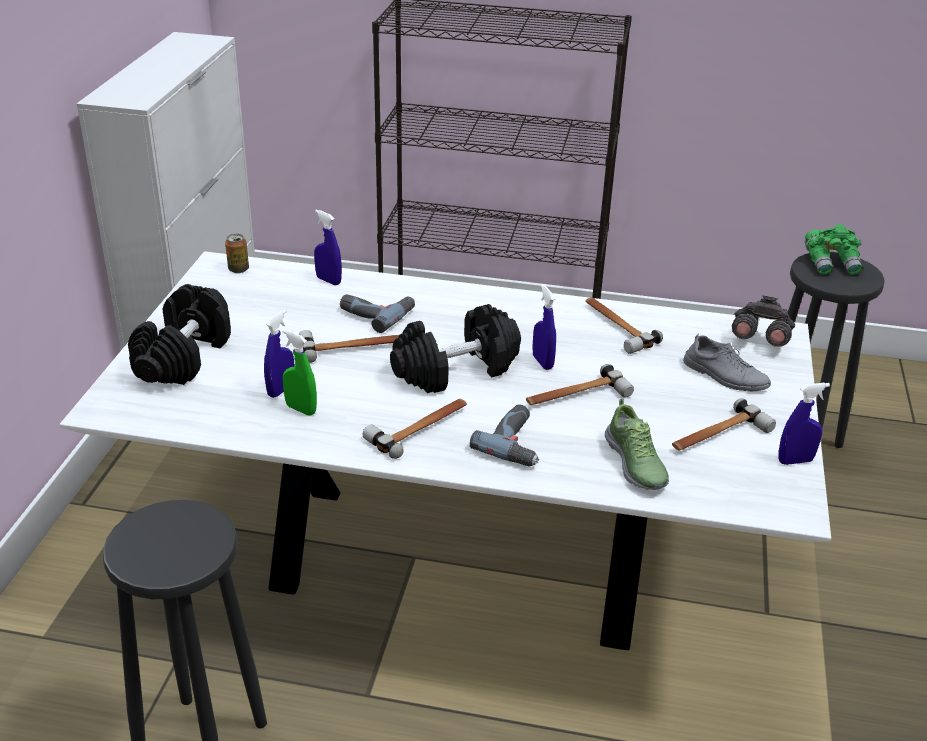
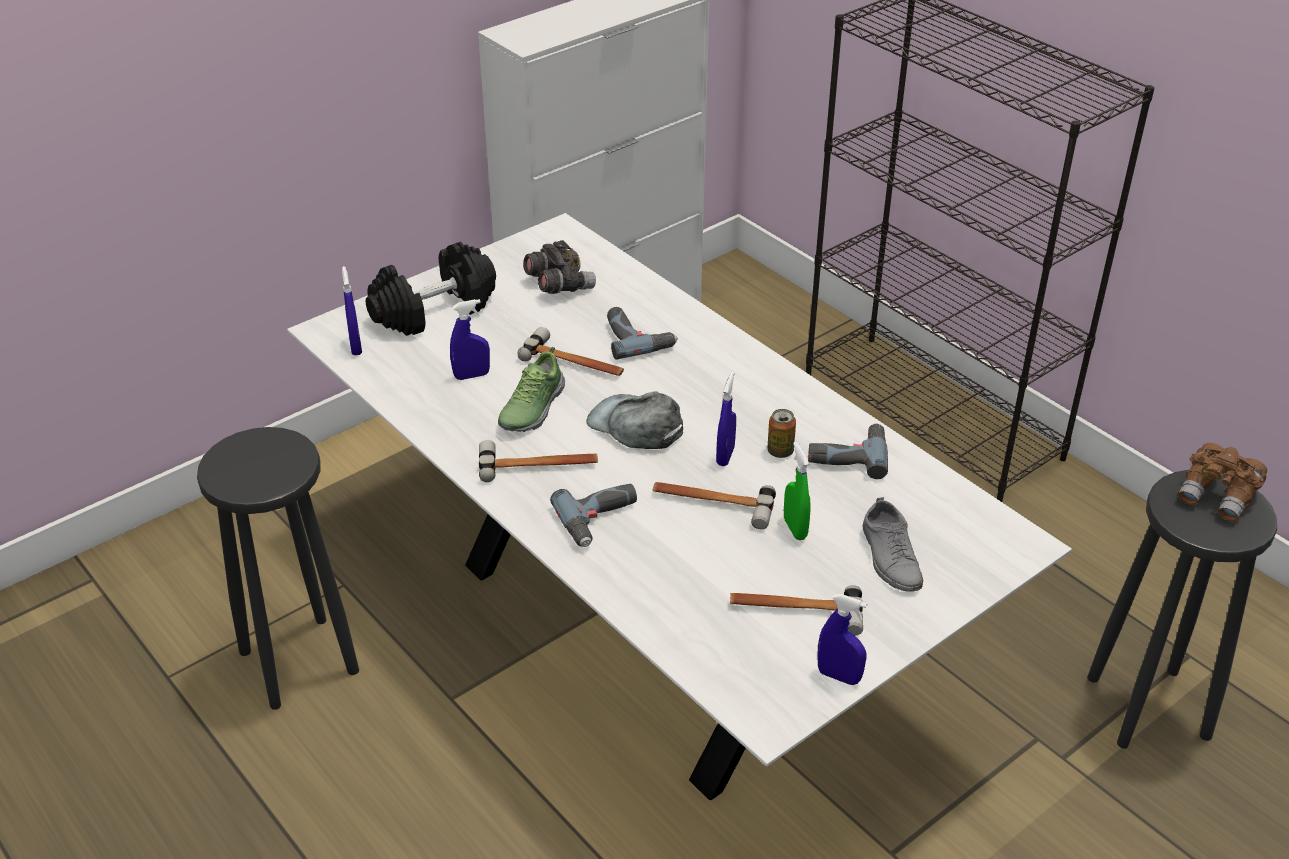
camera: 40 degrees right, 5 degrees up
(238, 269) = (572, 243): can -> can (780, 451)
(301, 409) = (466, 400): green spray bottle -> green spray bottle (795, 528)
(328, 280) = (635, 286): blue spray bottle -> blue spray bottle (356, 347)
(455, 370) = (636, 426): black dumbbell -> grey cap
(616, 327) = (847, 454): hammer -> power drill
(635, 464) = (679, 595): shoe -> shoe (531, 408)
(759, 340) = (986, 539): grey binoculars -> grey binoculars (559, 285)
(831, 264) = (1218, 496): green binoculars -> brown binoculars

